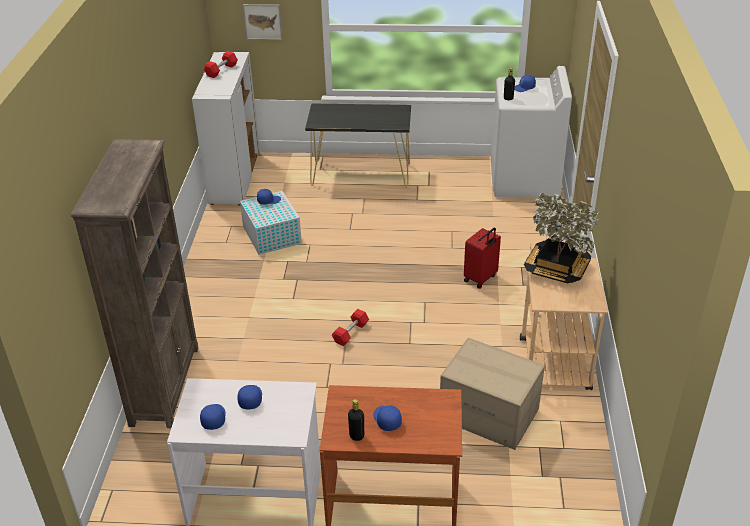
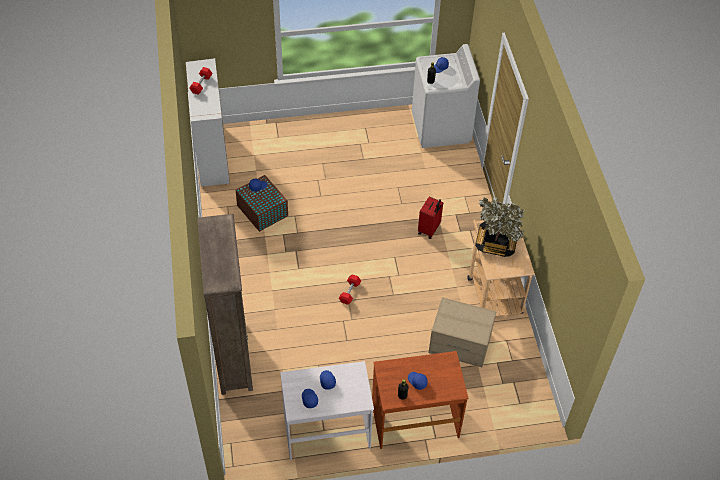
camera: 15 degrees left, 15 degrees up
(262, 22) = (226, 36): picture -> none
(271, 234) = (262, 210): white storage box -> brown storage box
(361, 174) = (312, 137): black console table -> none

